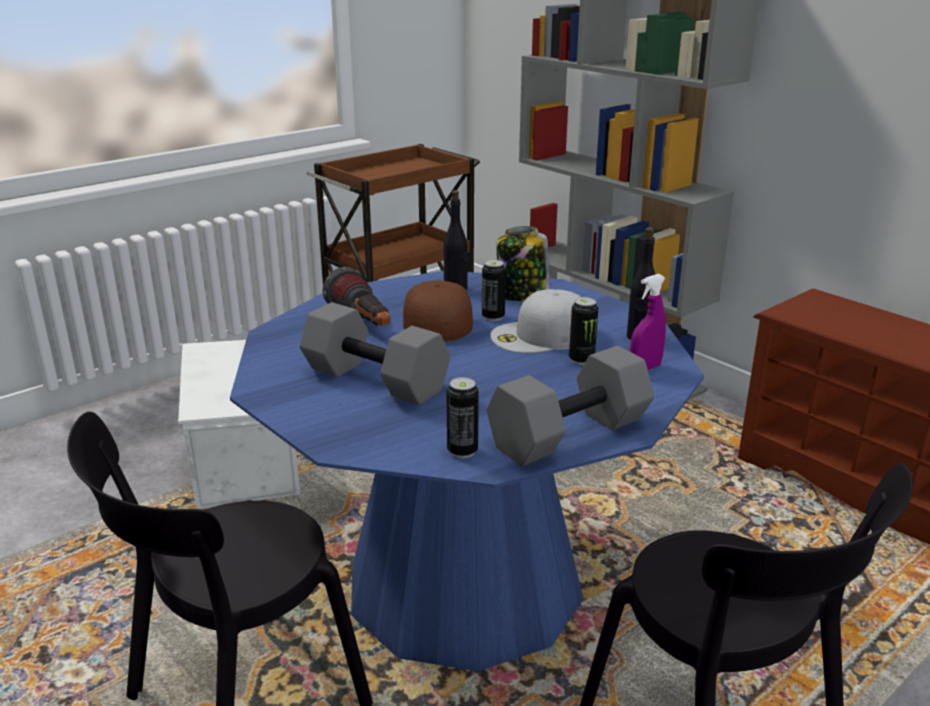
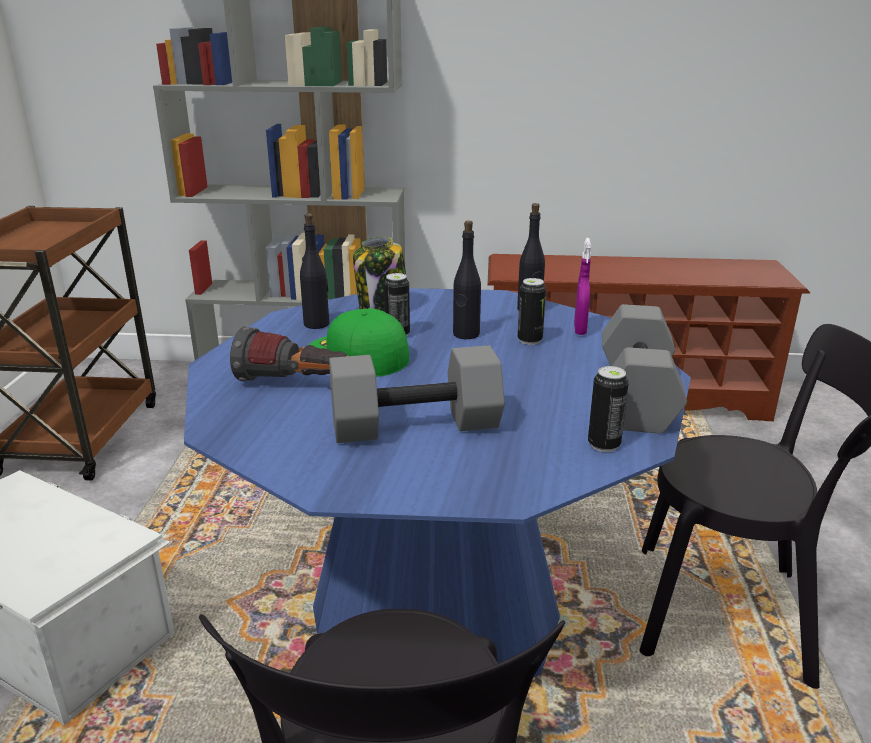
camera: 45 degrees left, 0 degrees up
(436, 320) = (355, 355): brown cap -> green cap
(542, 336) = (466, 334): white cap -> black bottle

